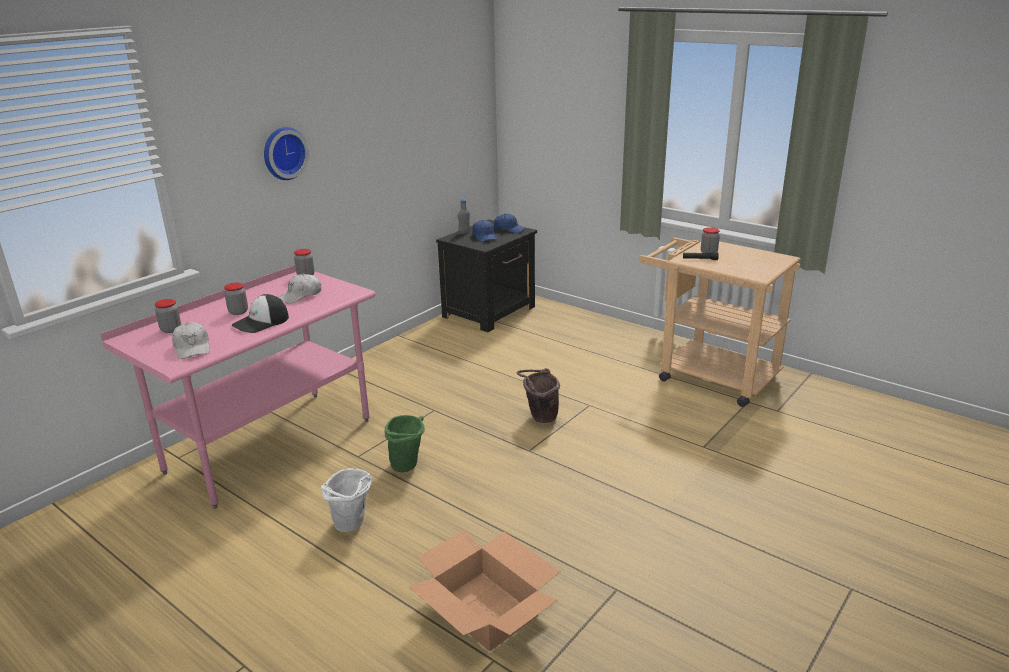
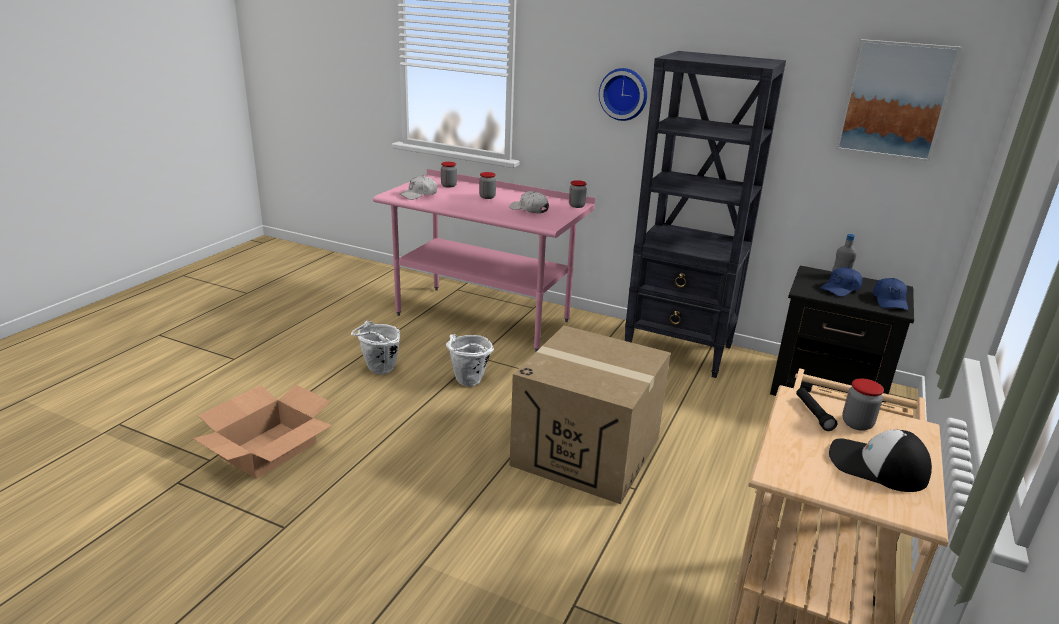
camera: 75 degrees right, 0 degrees up
(261, 322) = (469, 205): cap -> cap (876, 466)
(406, 352) = (679, 351): none -> black bookcase
(408, 467) = (467, 383): green bucket -> white bucket
(451, 97) = (895, 100): none -> picture
(539, 418) = (586, 451): brown bucket -> cardboard box

